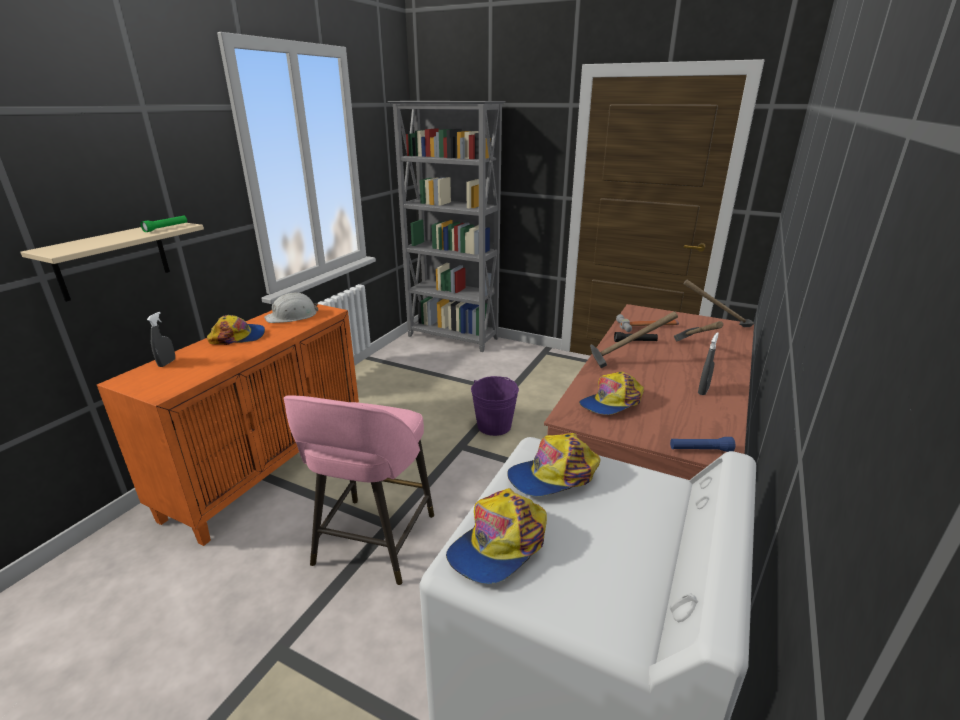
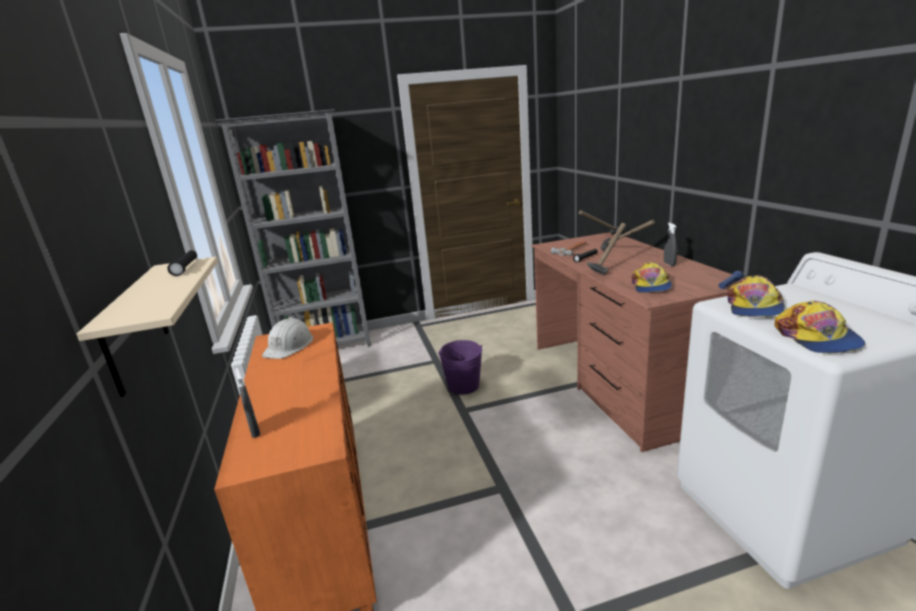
camera: 40 degrees left, 5 degrees down
(166, 228) = (186, 268): green flashlight -> black flashlight
(238, 336) = (277, 380): cap -> none
(373, 542) = (511, 505): pink stool -> none

